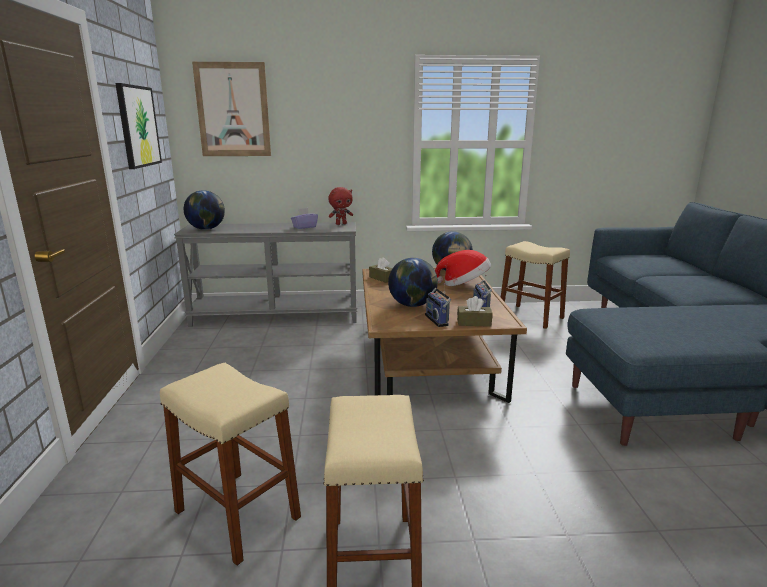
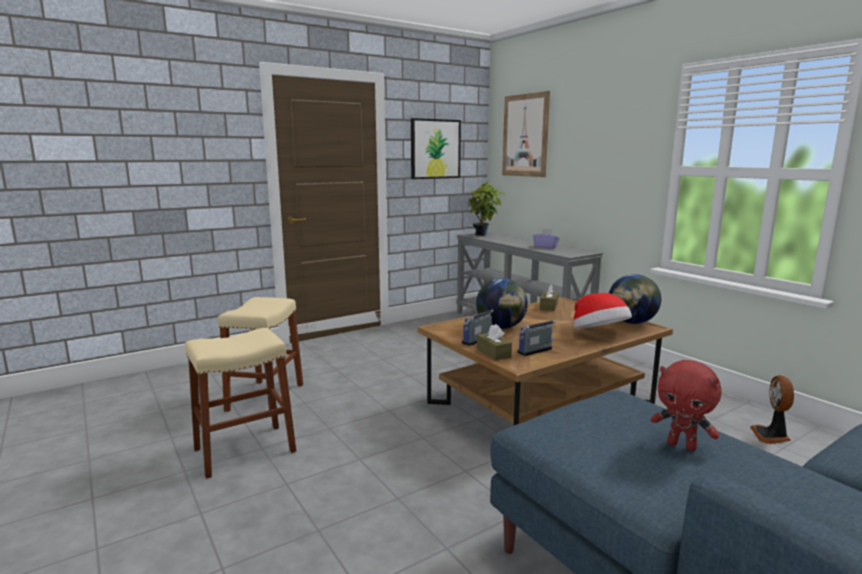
camera: 60 degrees right, 5 degrees down
(206, 229) = (483, 235): globe -> potted plant
(341, 224) = (583, 251): red plush toy -> red plush toy (682, 445)
(530, 316) = (771, 436): beige stool -> fan

